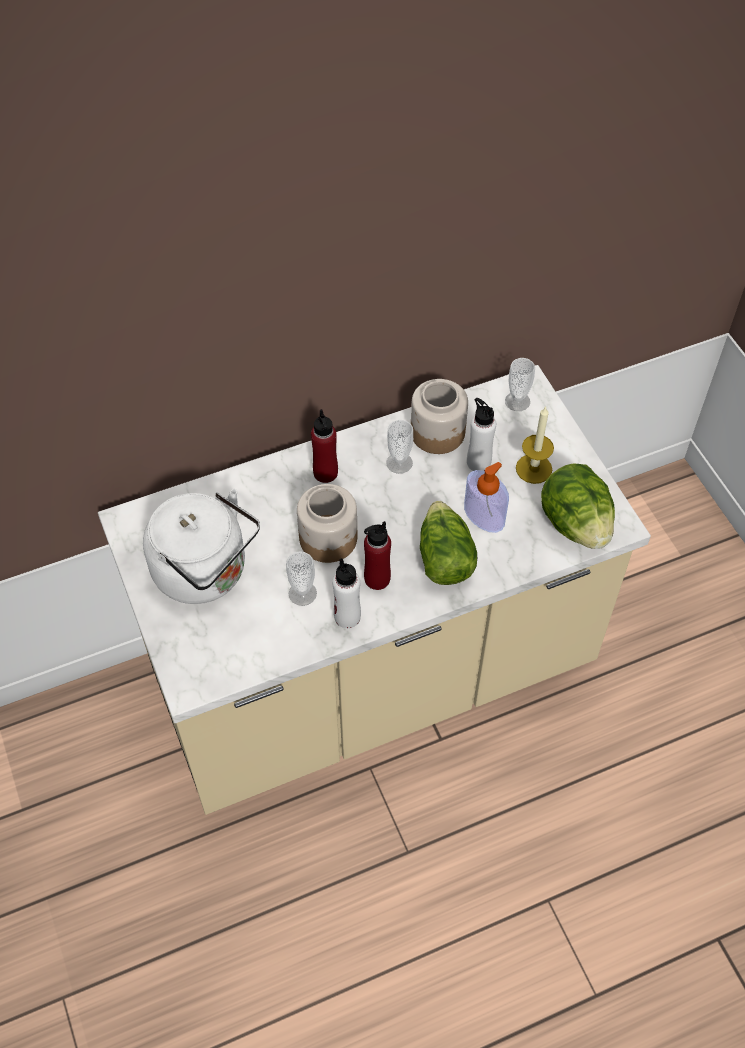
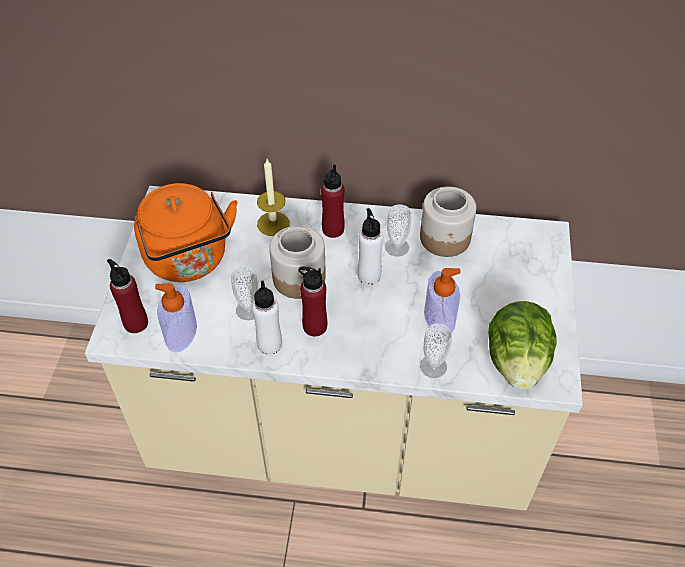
camera: 30 degrees right, 5 degrees down
(201, 661) = (136, 323): none -> red bottle
(206, 573) = (189, 261): white kettle -> orange kettle
(254, 648) = (181, 333): none -> soap dispenser
(444, 557) = (381, 335): lettuce -> none
(478, 462) = (464, 275): white bottle -> white bottle (369, 275)
(517, 401) = (530, 242): cup -> cup (433, 366)
(534, 468) = (509, 300): candle -> candle (273, 224)

